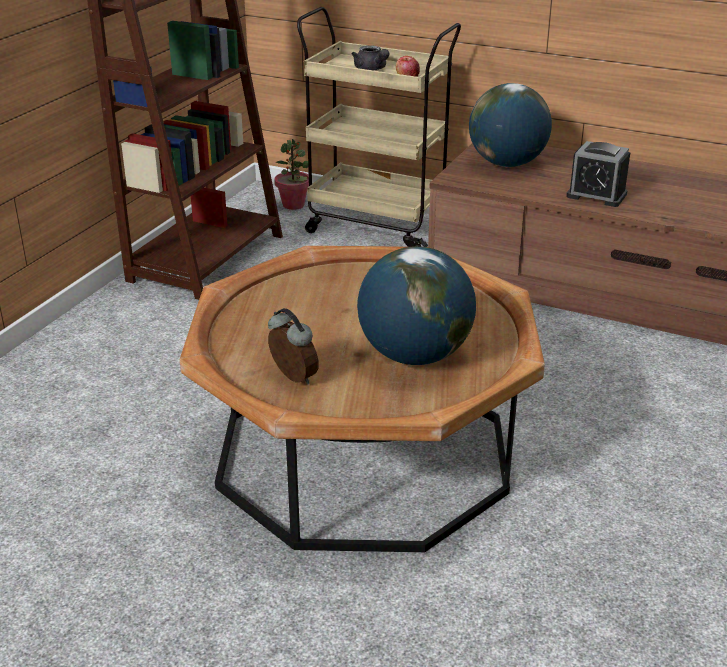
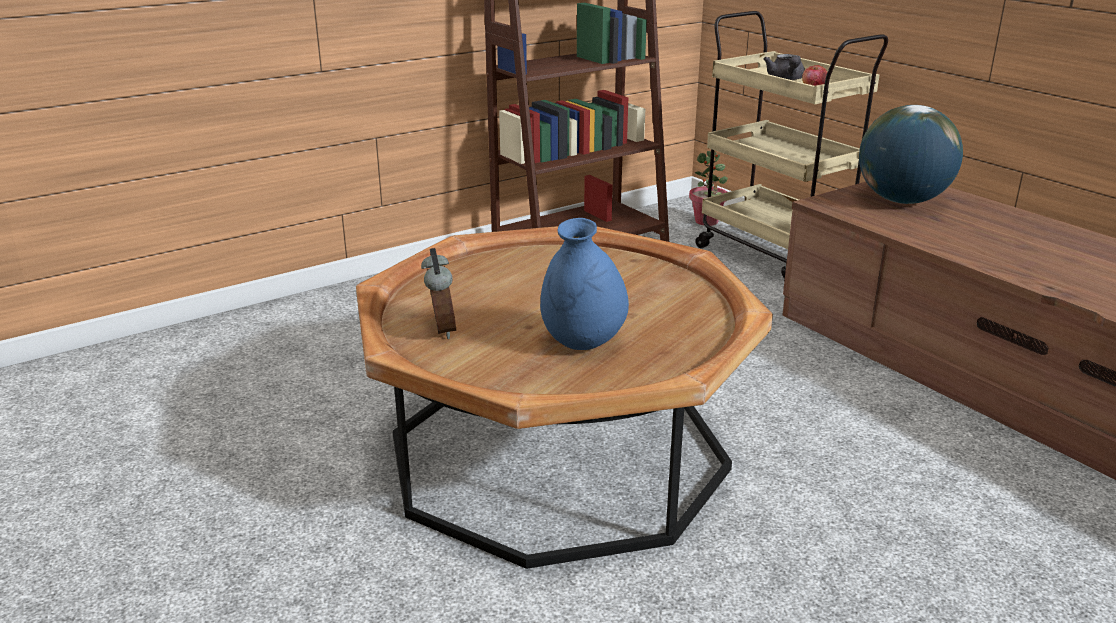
camera: 30 degrees right, 5 degrees down
(415, 356) = (582, 344): globe -> blue vase
(596, 195) = (981, 248): alarm clock -> none

